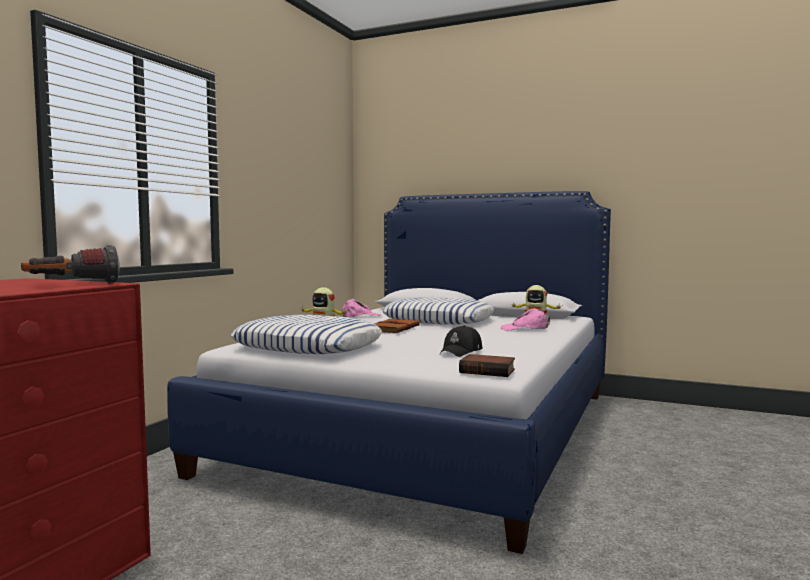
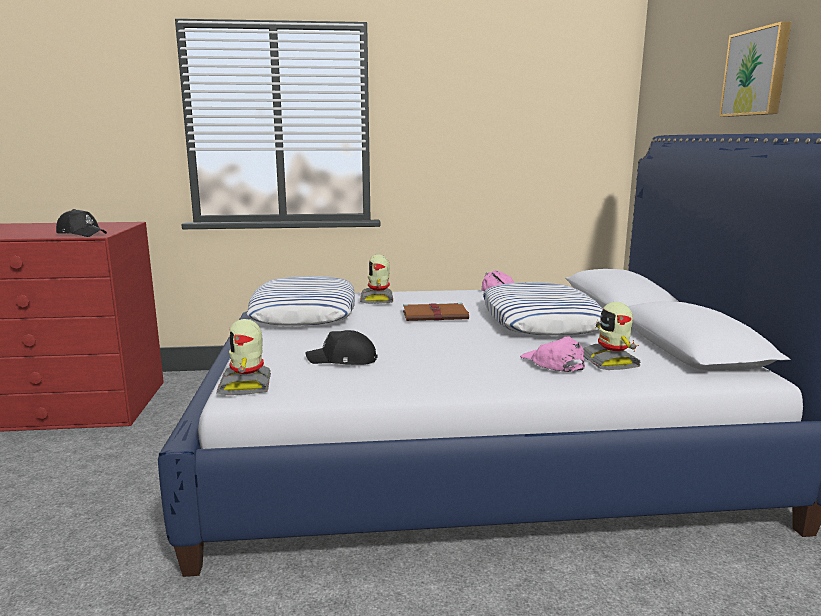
camera: 60 degrees right, 10 degrees up
(73, 285) = (82, 234): flashlight -> black cap
(488, 159) = (757, 72): none -> picture
(488, 371) = (247, 385): book -> toy robot

